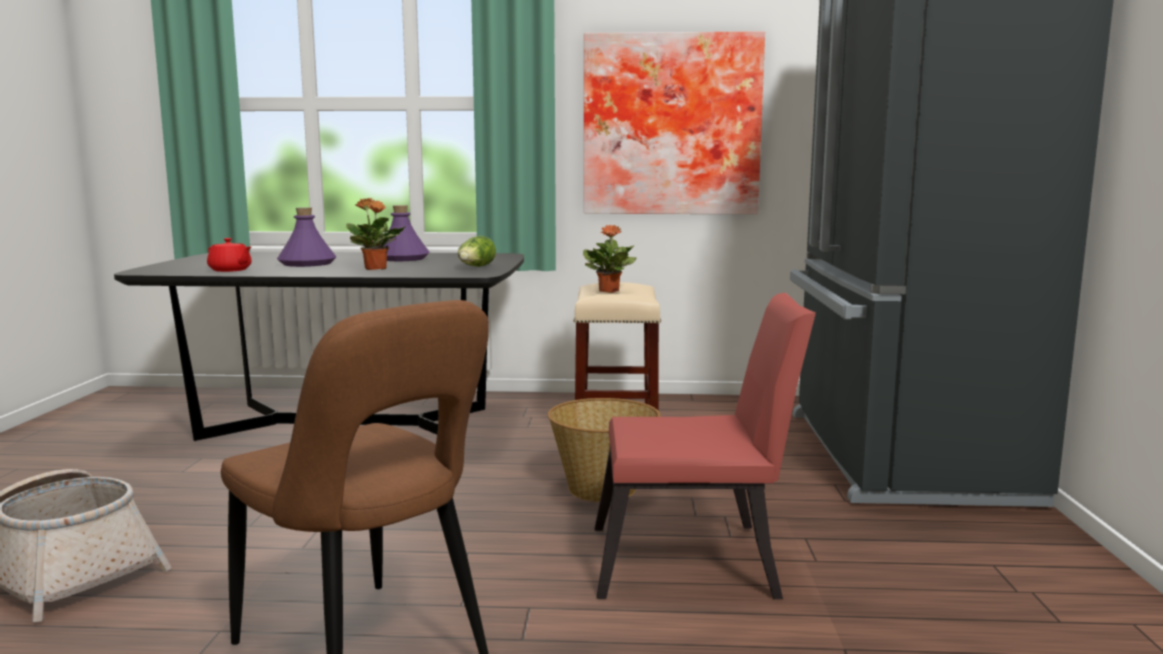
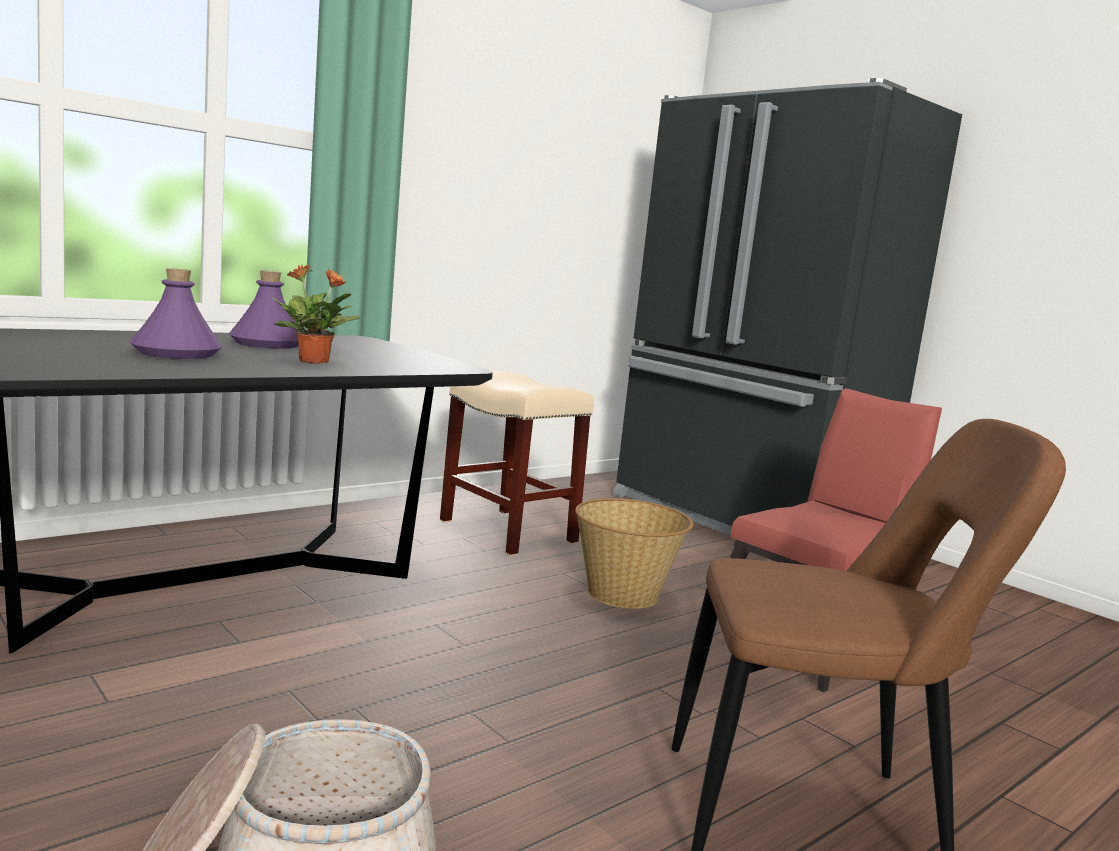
camera: 45 degrees left, 0 degrees up
(230, 270) = (116, 367): red teapot -> none
(475, 267) = (416, 358): lettuce -> none
(609, 291) = (517, 382): potted plant -> none
(671, 125) = (498, 198): picture -> none

